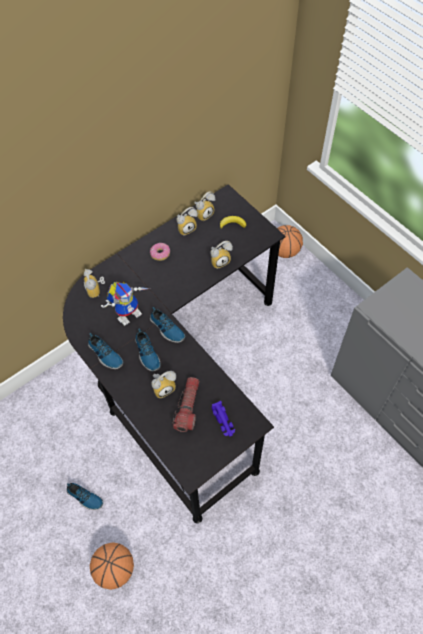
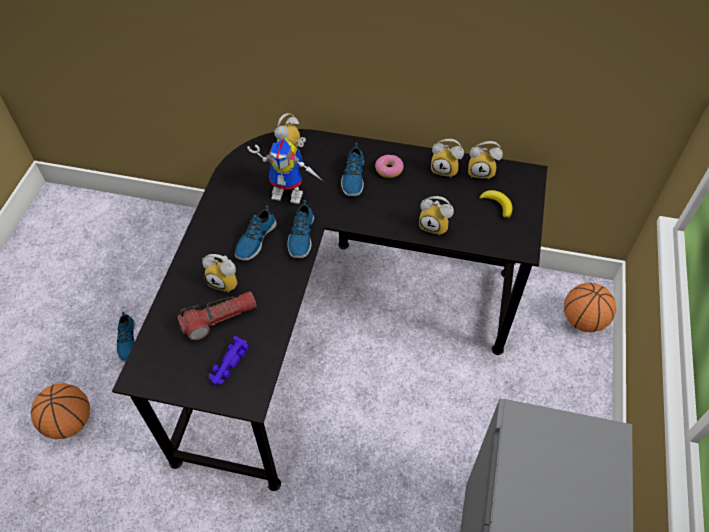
camera: 50 degrees right, 5 degrees down
(105, 355) = (223, 207): shoe -> shoe (353, 177)

